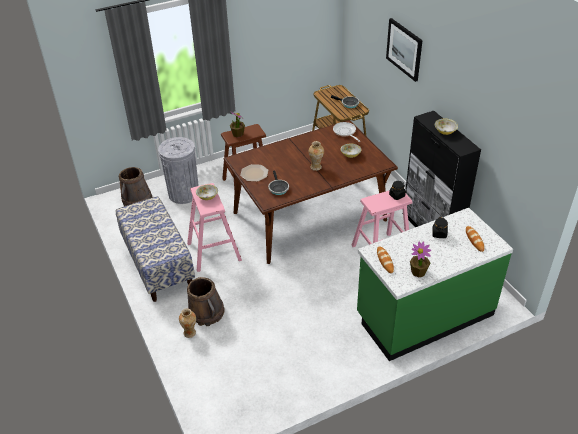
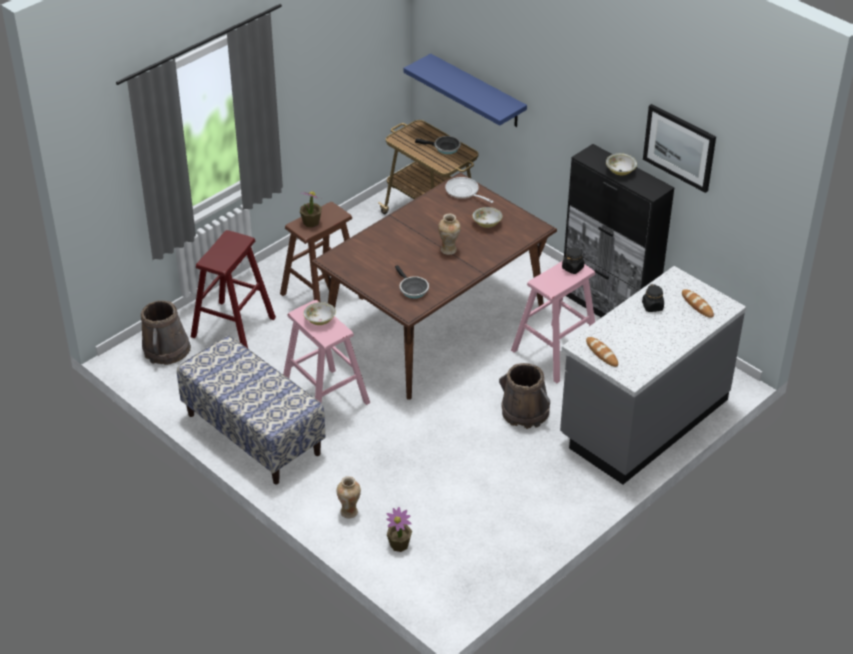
camera: 20 degrees left, 0 degrees up
(183, 194) = (233, 327): grey trash can -> red stool
(206, 312) = (357, 481): brown bucket -> brown bucket (524, 412)
(254, 173) = (368, 275): plate -> none
(373, 68) = (477, 91): none -> blue shelf
(404, 49) = (533, 64): picture -> picture (679, 147)
(418, 272) = (647, 358): potted plant -> potted plant (399, 544)
(424, 315) = (643, 419): green counter -> grey counter

